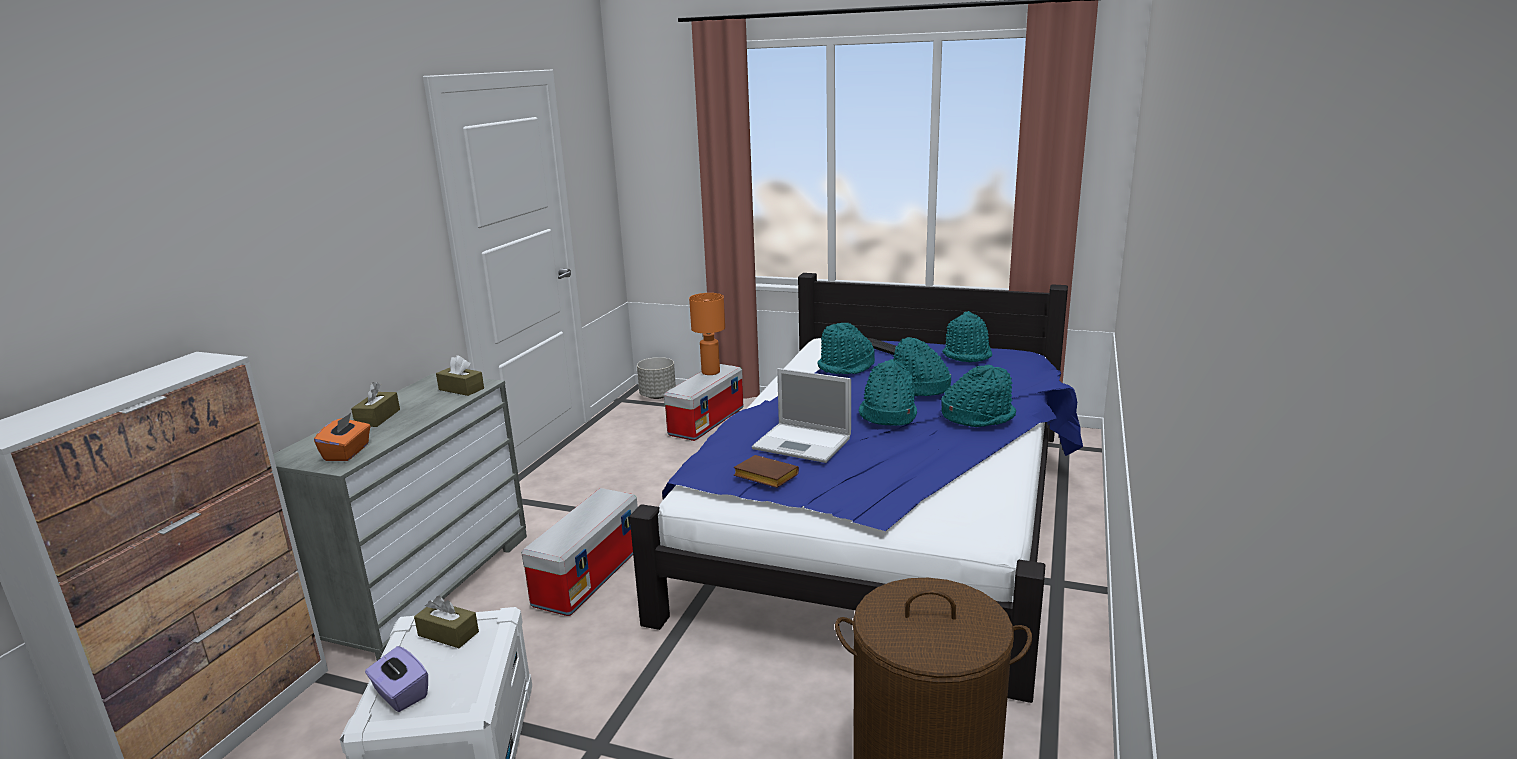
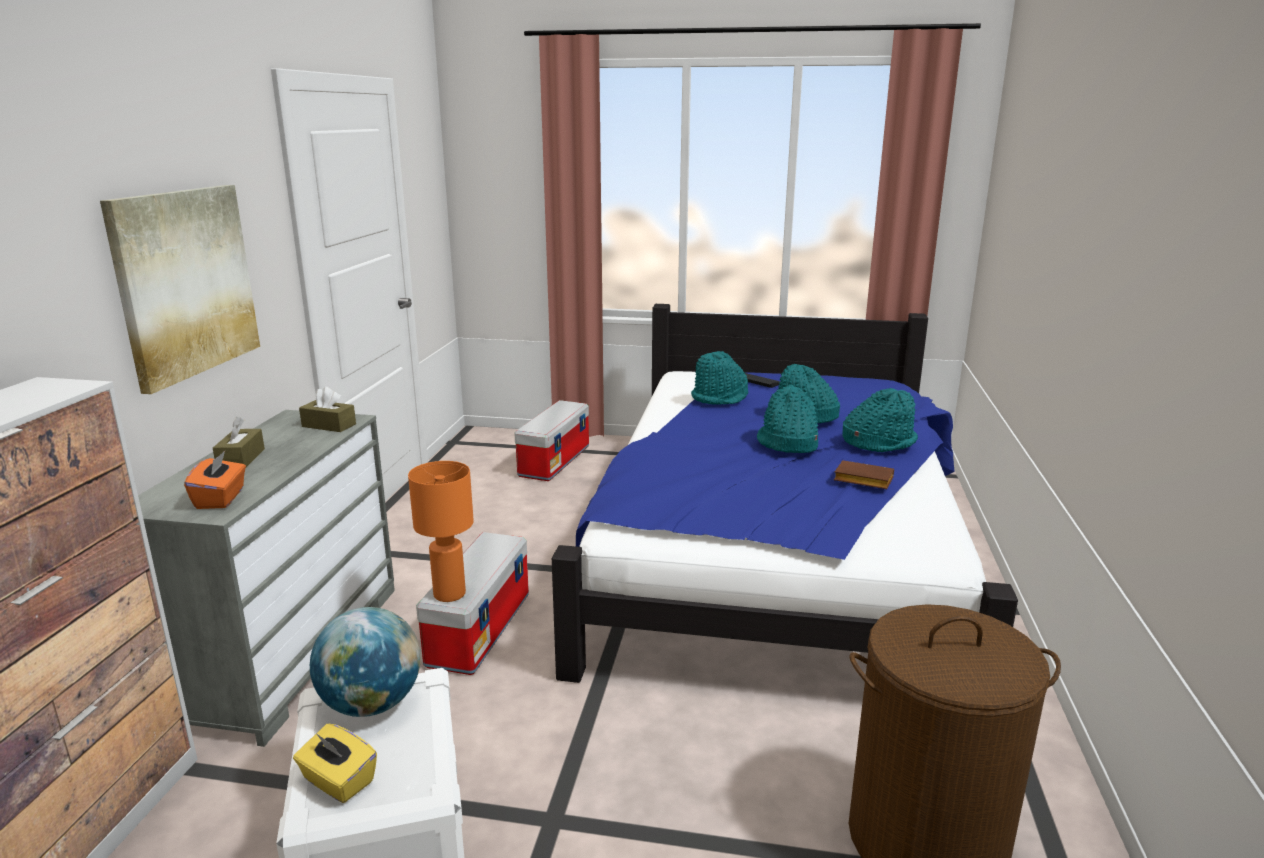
camera: 10 degrees left, 0 degrees up
(335, 267) = (185, 283): none -> picture
(400, 694) = (338, 781): purple tissue box -> yellow tissue box
(448, 634) = (372, 704): brown tissue box -> globe
(658, 396) = (493, 437): grey planter -> none
(710, 372) = (557, 409): orange table lamp -> orange table lamp (448, 594)
(763, 477) = (690, 509): brown book -> brown book (861, 480)
(804, 443) = (716, 474): laptop -> none
(967, 355) = (834, 384): turquoise hat -> none

